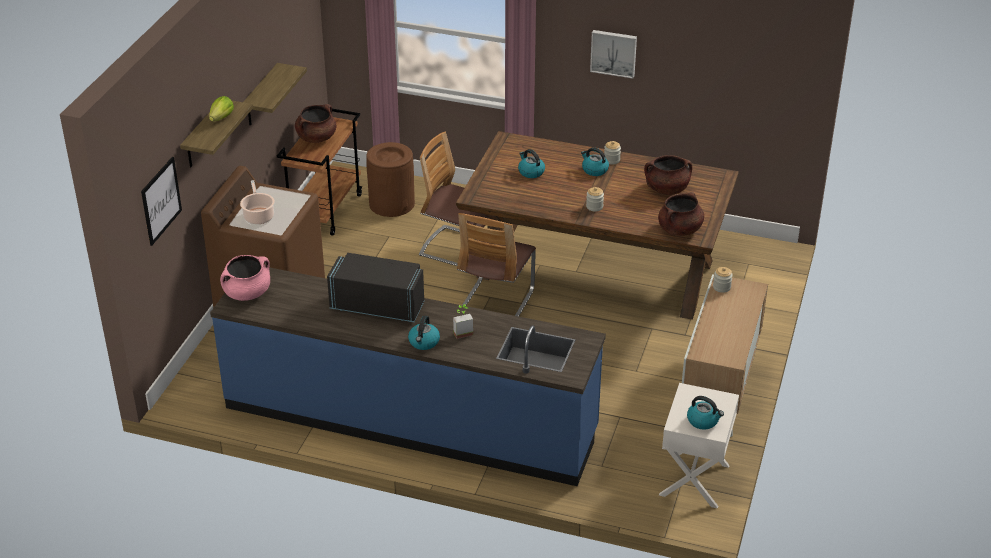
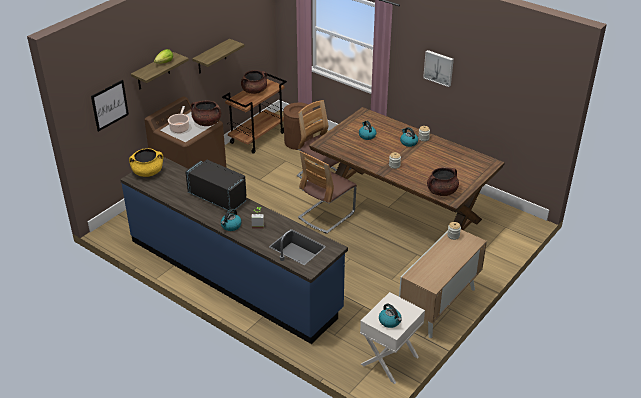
camera: 20 degrees right, 0 degrees up
(247, 293) = (148, 172): pink cooking pot -> yellow cooking pot
(666, 189) = (448, 164): brown cooking pot -> brown cooking pot (207, 123)

